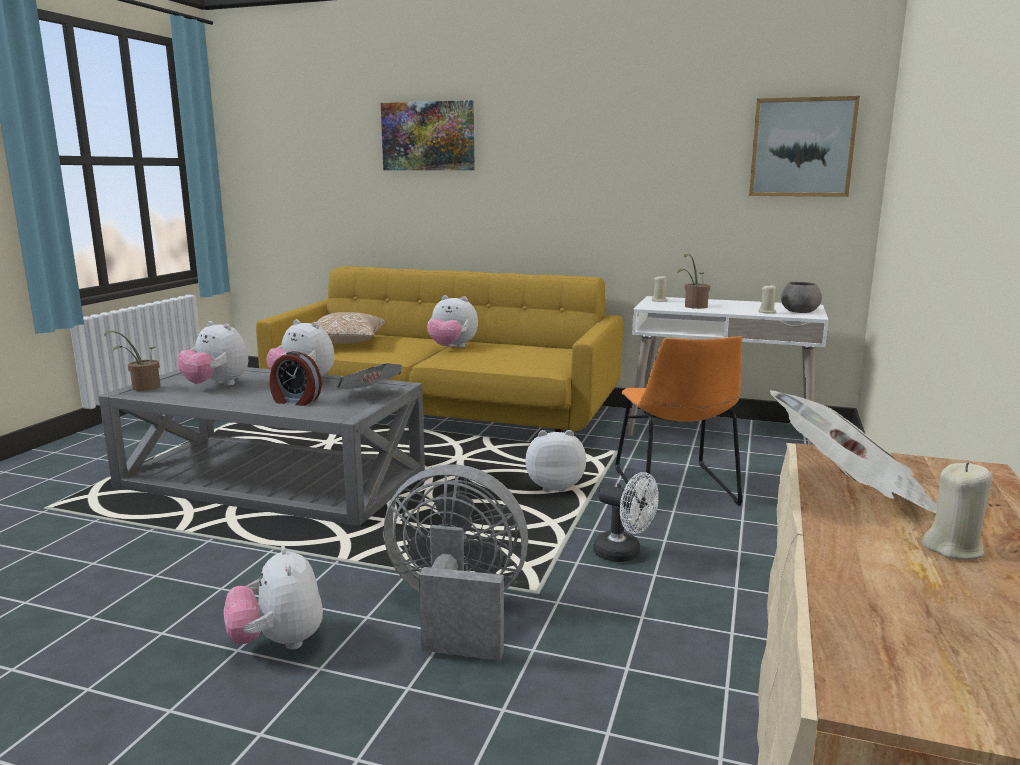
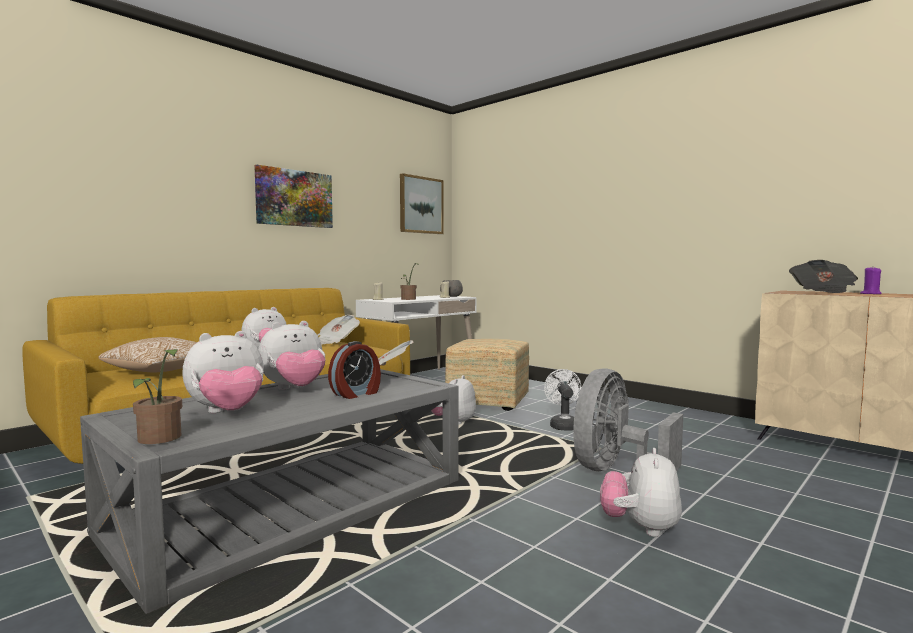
camera: 65 degrees left, 10 degrees down
(278, 642) = (640, 528): plush toy -> plush toy turned 105 degrees clockwise
(428, 136) = (161, 161): picture -> picture (294, 198)
(548, 348) = (336, 342): none -> newspaper
(624, 554) = (563, 425): white fan -> white fan turned 60 degrees counterclockwise
(676, 489) = (488, 402): orange chair -> ottoman
(953, 548) = (870, 294): beige candle -> purple candle

